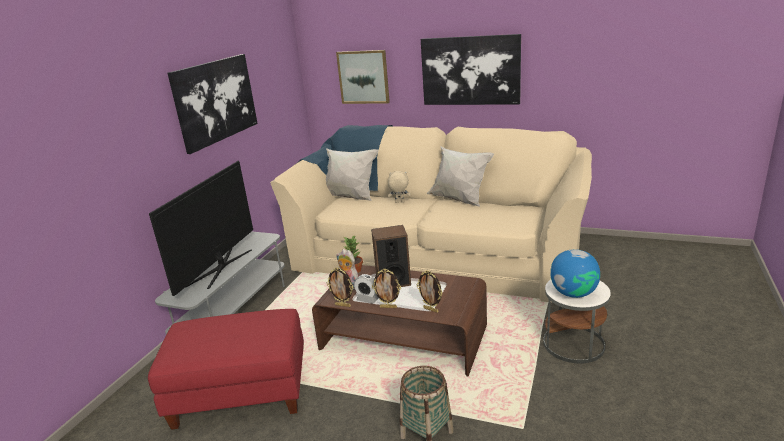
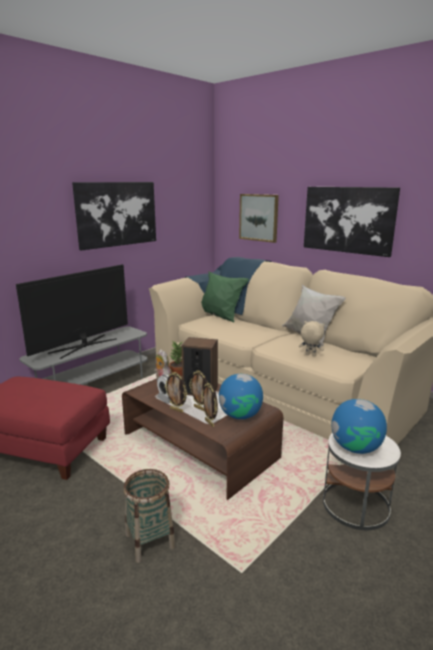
camera: 20 degrees right, 5 degrees down
(343, 305) = (143, 398): picture frame -> picture frame (200, 408)
(350, 197) = (220, 316): white pillow -> green pillow
(399, 202) = (255, 328): beige plush toy -> beige plush toy (310, 355)
(452, 294) = (240, 415): none -> globe

